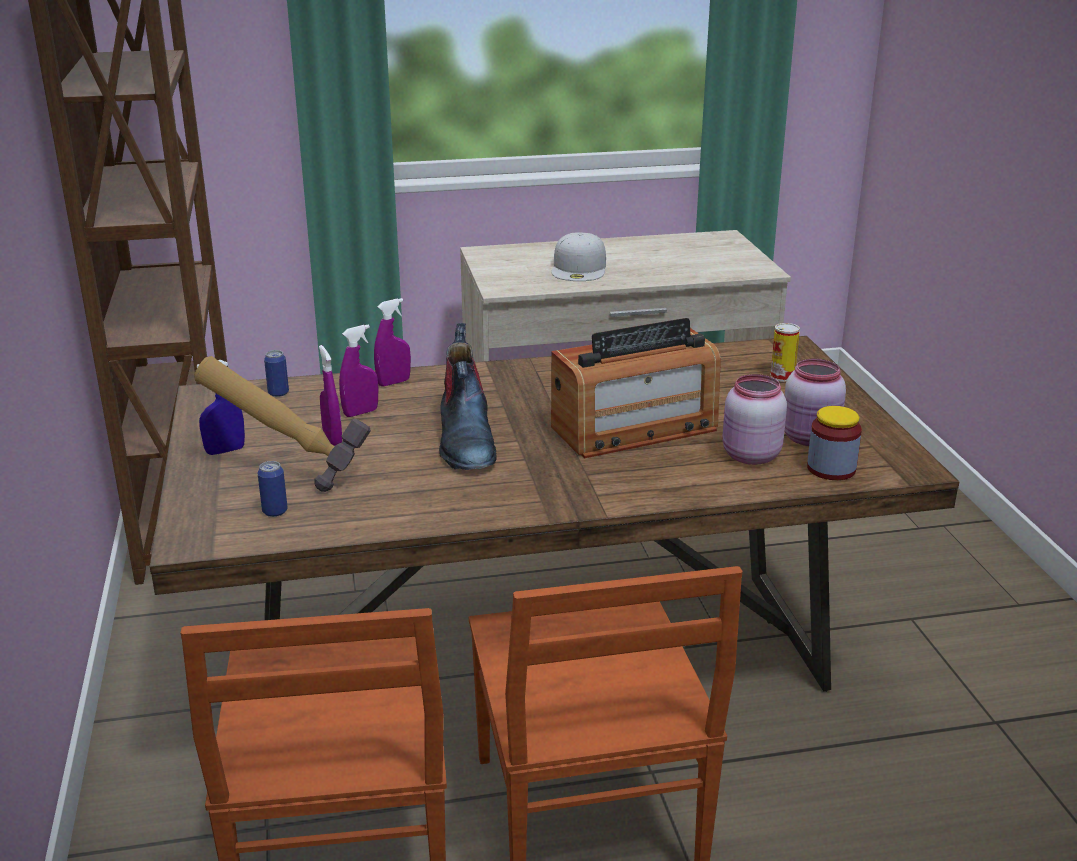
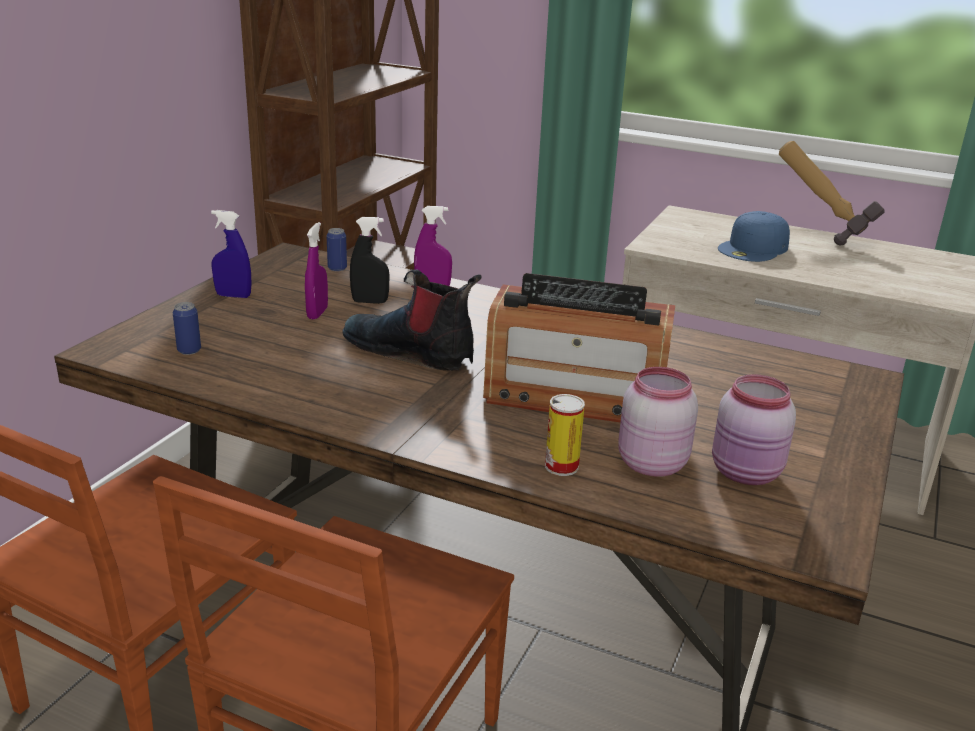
camera: 35 degrees right, 0 degrees up
(291, 475) = (244, 329): hammer -> hammer (820, 234)
(361, 412) = (370, 302): purple spray bottle -> black spray bottle
(466, 441) = (411, 351): boot -> boot turned 90 degrees clockwise
(579, 268) = (754, 248): white cap -> blue cap
(782, 376) = (810, 402): can -> can (561, 466)
(831, 469) = (721, 512): jar -> none

